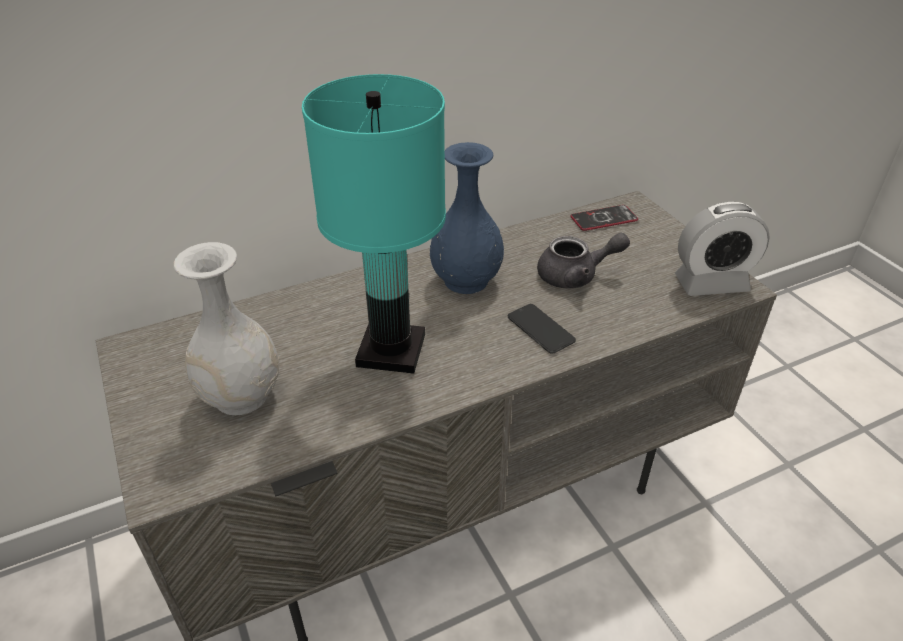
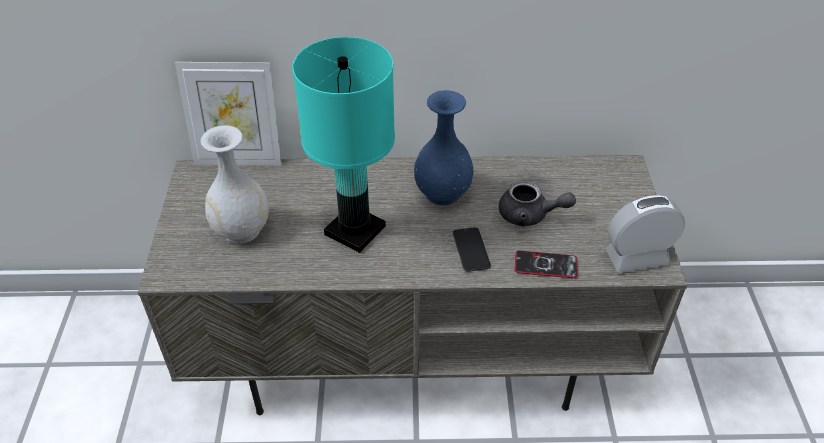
camera: 25 degrees right, 5 degrees up
(186, 314) = (239, 159): none -> picture frame
(603, 219) = (590, 173): phone -> phone (545, 265)
(711, 283) = (637, 257): alarm clock -> alarm clock turned 150 degrees clockwise

